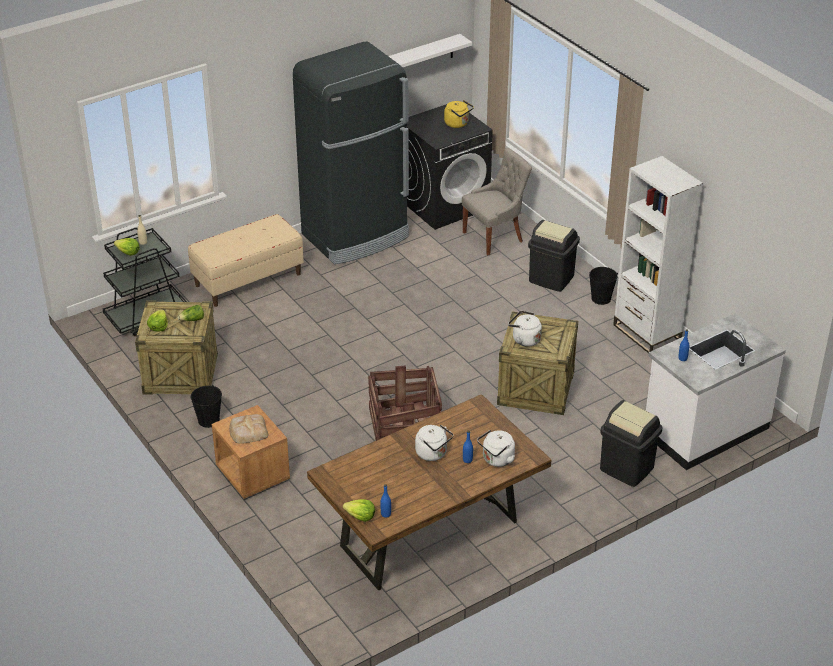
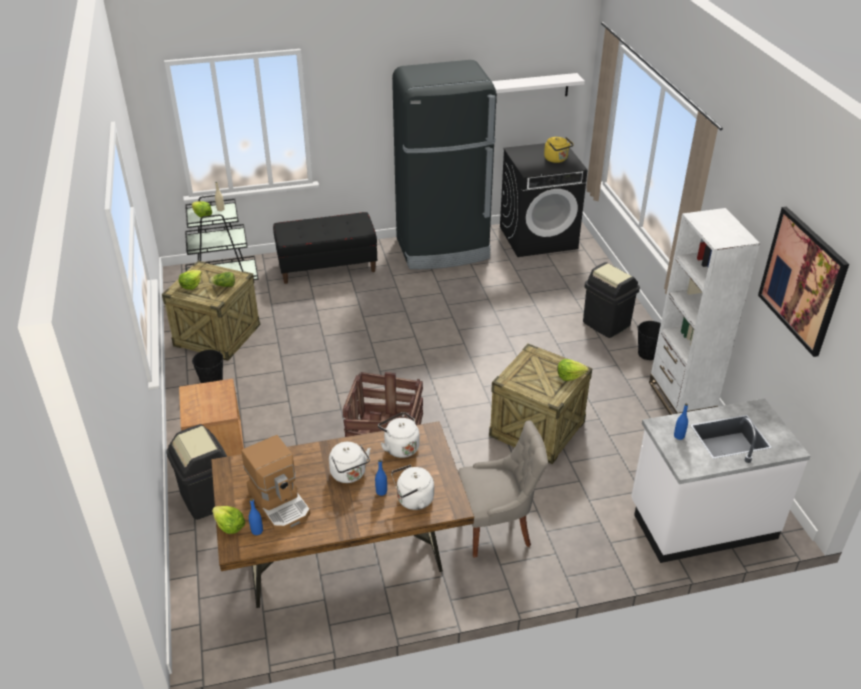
camera: 20 degrees right, 0 degrees up
(248, 279) = (327, 266): beige bench -> black bench
(248, 431) = (206, 402): bread -> none
(390, 489) = (280, 503): none -> coffee machine
(494, 237) = (570, 274): grey chair -> grey chair (497, 528)
(524, 339) = (525, 374): white kettle -> white kettle (400, 447)
(562, 331) = (570, 375): none -> lettuce
(627, 468) = (593, 542): black trash can -> black trash can (207, 498)
(747, 209) = (802, 280): none -> picture

